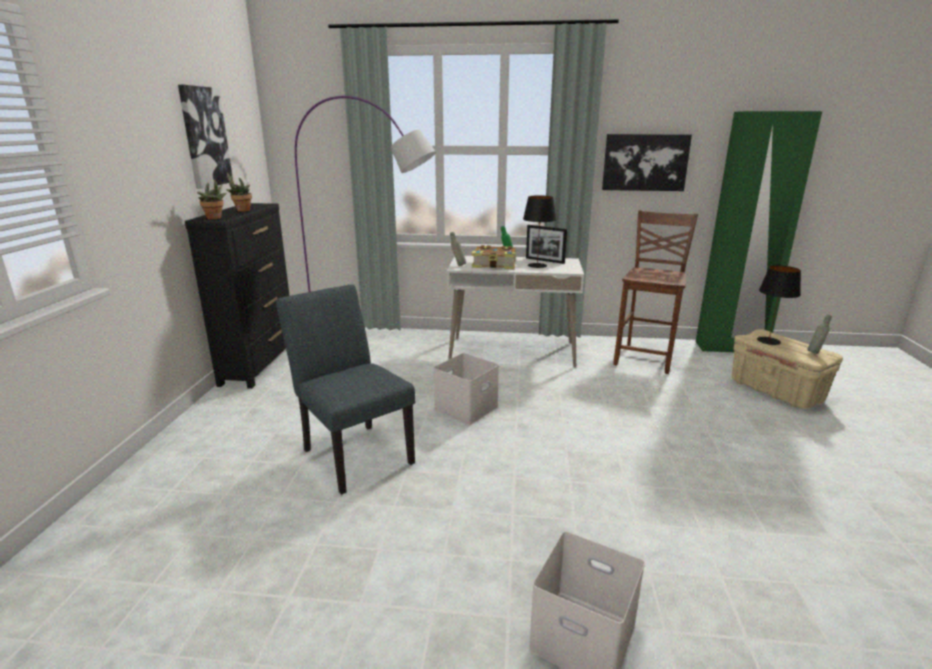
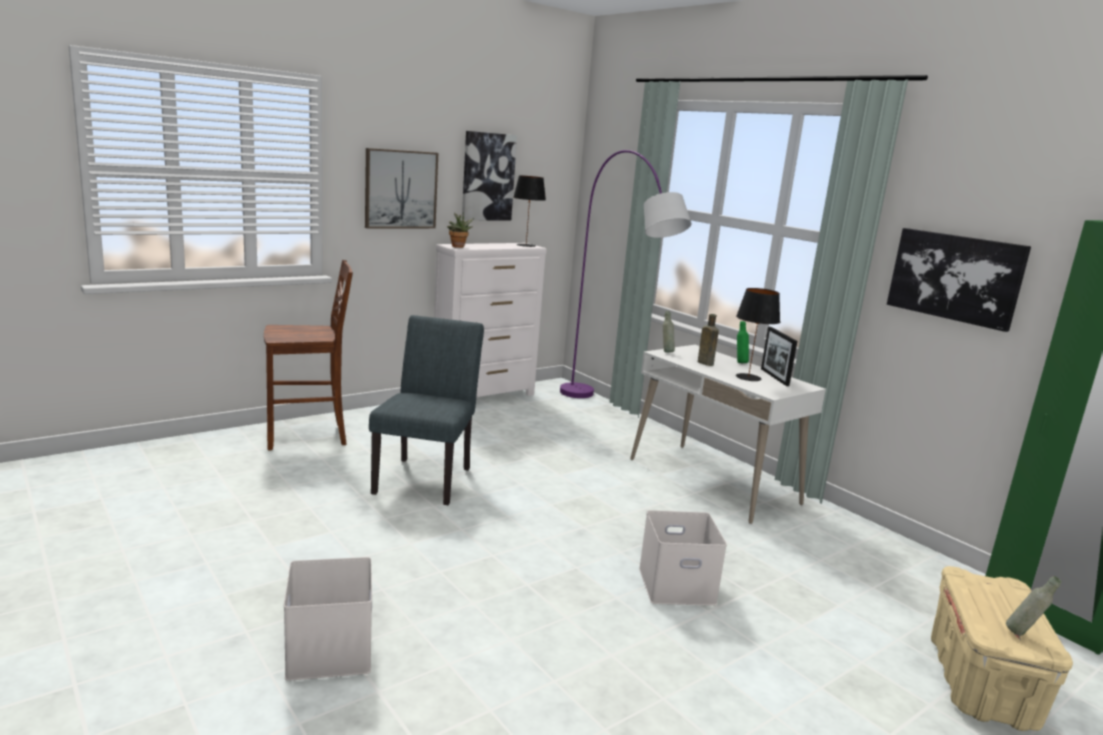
camera: 45 degrees right, 5 degrees down
(139, 162) = (400, 189): none -> picture
(241, 210) = (497, 246): potted plant -> none
(260, 364) = (484, 396): black dresser -> white dresser
(466, 409) = (563, 497): white storage box -> white storage box (675, 586)
(495, 265) = (704, 363): book -> brown bottle
(646, 357) = (868, 560): brown chair -> brown chair (308, 436)
(768, 341) = (982, 590): black table lamp -> black table lamp (525, 245)

